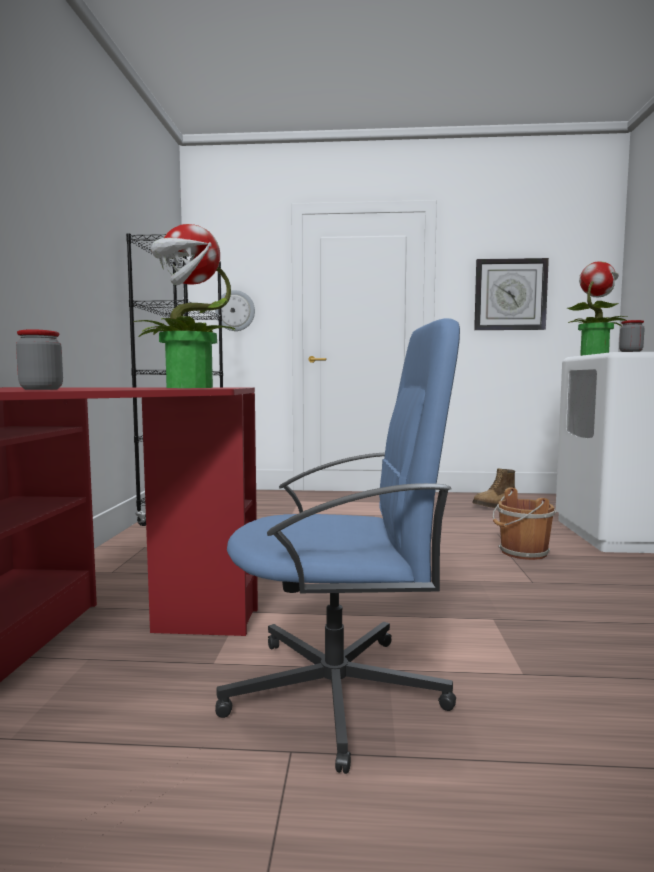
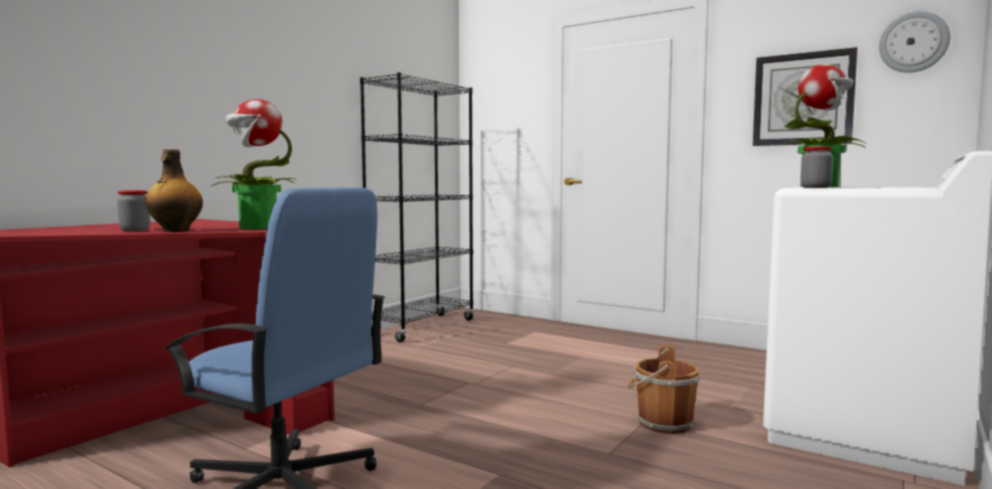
camera: 30 degrees right, 0 degrees up
(116, 389) = (175, 231): none -> bottle
(235, 311) = (501, 132): wall clock -> wall clock (913, 42)
(495, 505) = (744, 367): boot -> none

